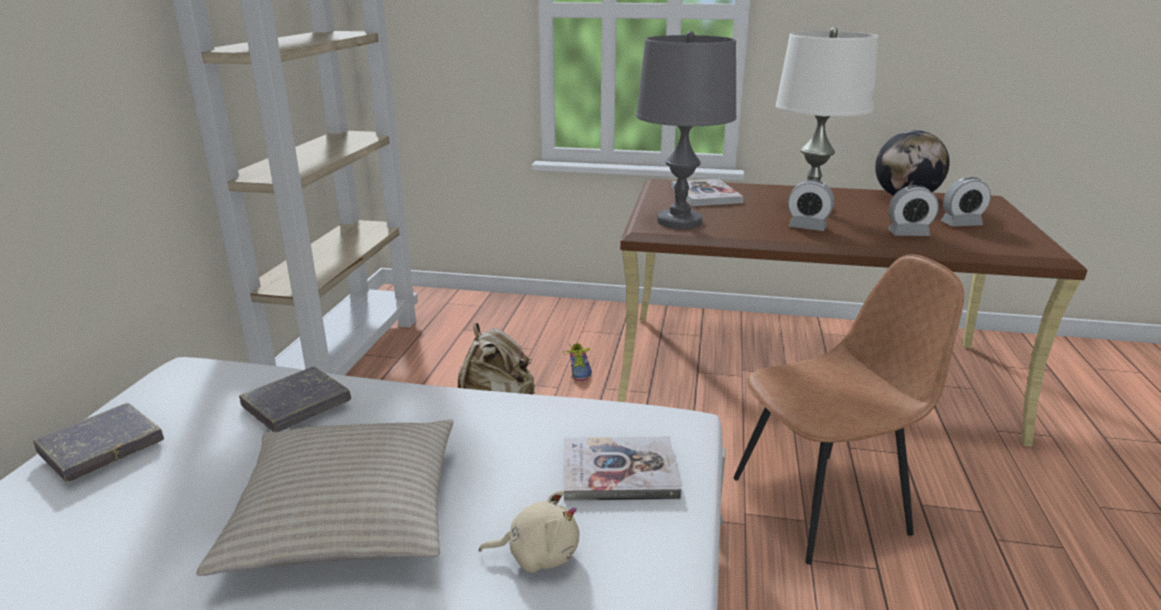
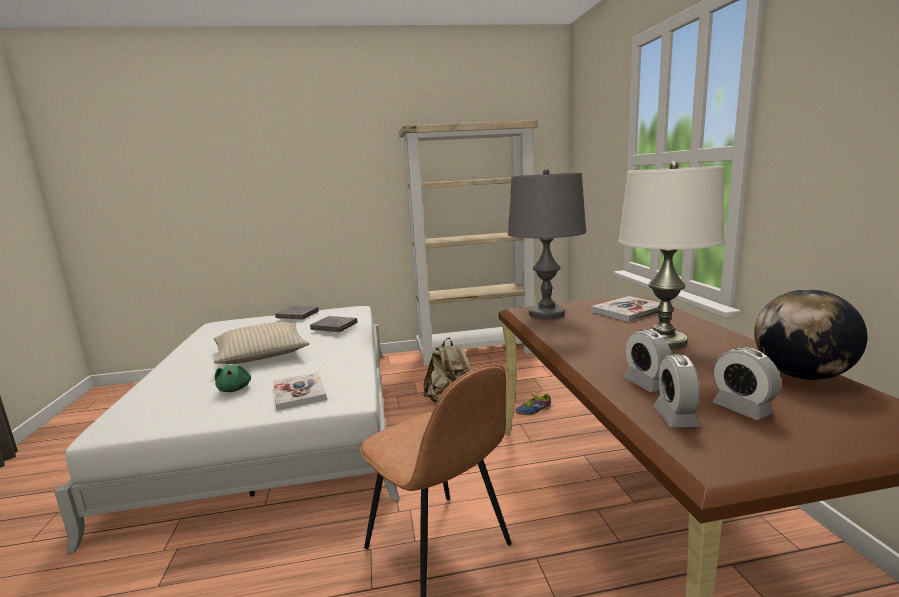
camera: 70 degrees right, 10 degrees down
(538, 554) = (235, 389): beige plush toy -> green plush toy
(807, 227) = (596, 346): alarm clock -> alarm clock (675, 417)

